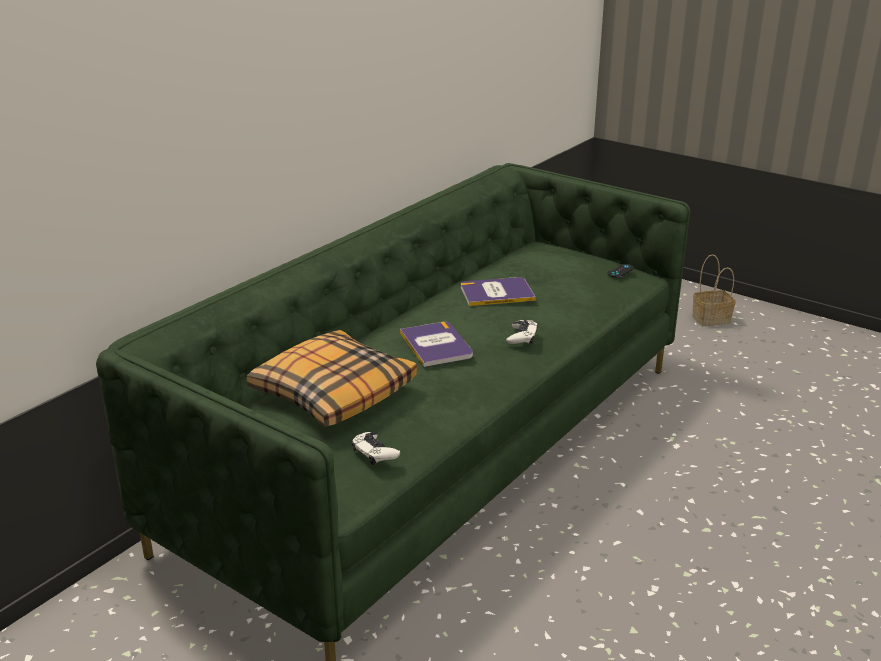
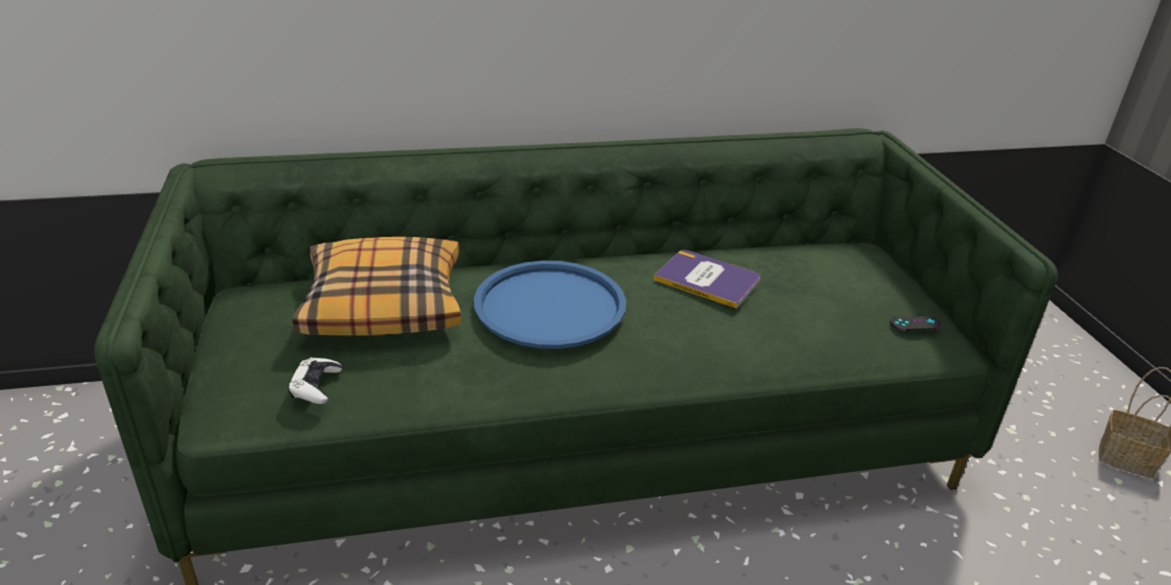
camera: 40 degrees right, 5 degrees up
(436, 345) = (550, 305): book -> blue tray
(522, 336) = (657, 343): white game controller -> none

